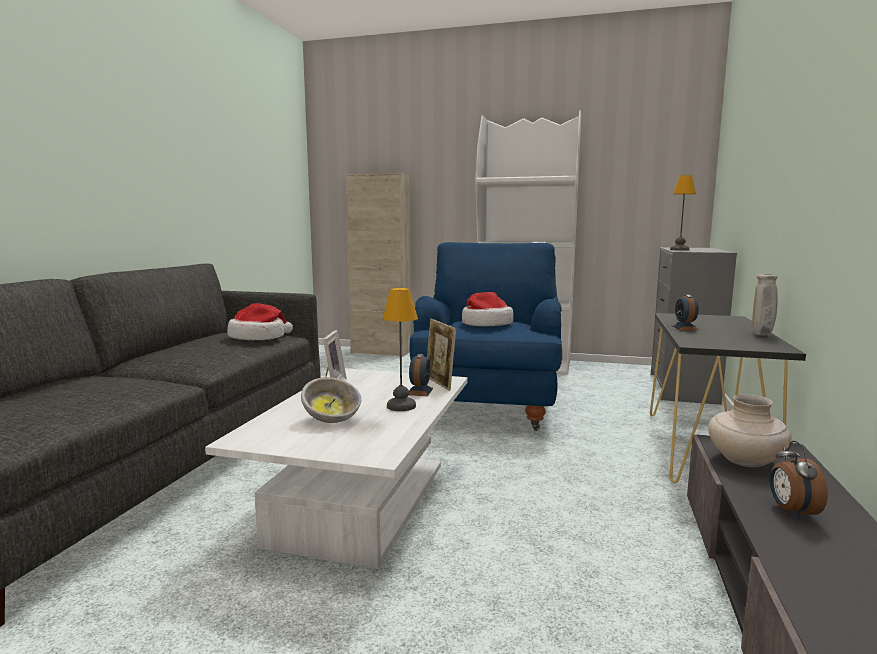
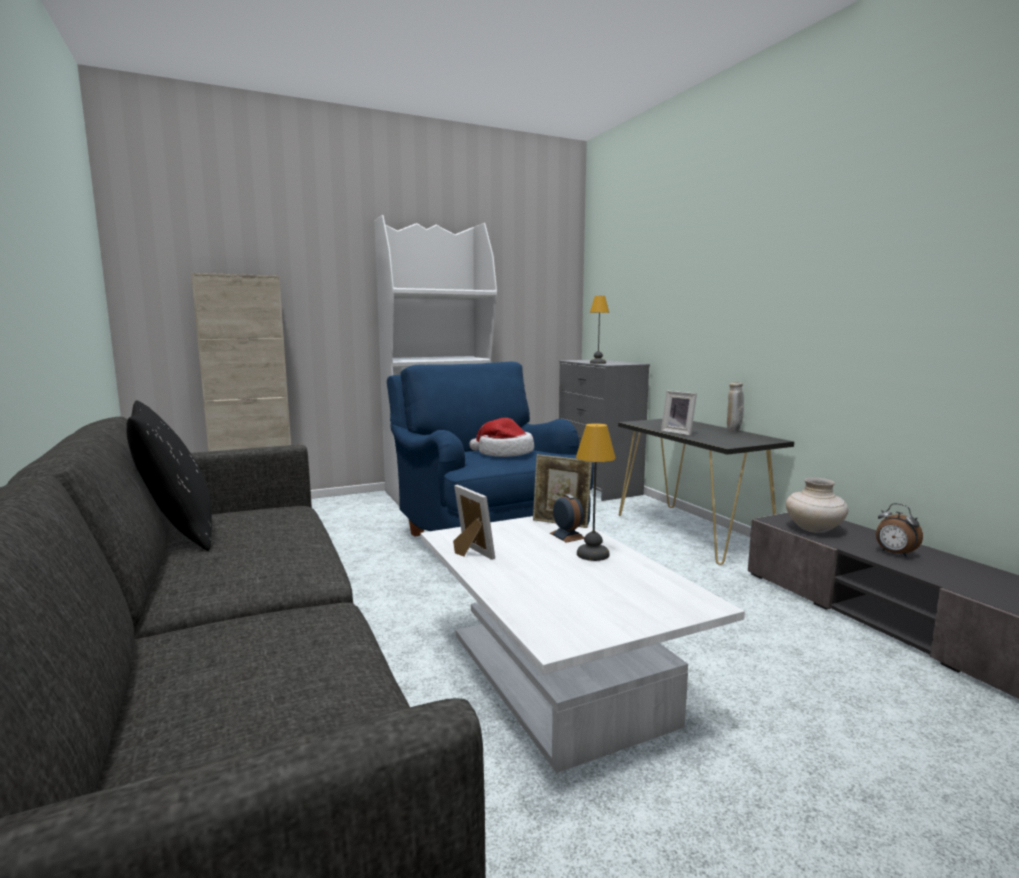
camera: 40 degrees left, 0 degrees up
(205, 337) = (178, 533): none -> black pillow
(259, 337) = (273, 517): hat -> none
(332, 419) = (576, 587): bowl -> none
(685, 328) = (679, 432): alarm clock -> picture frame

